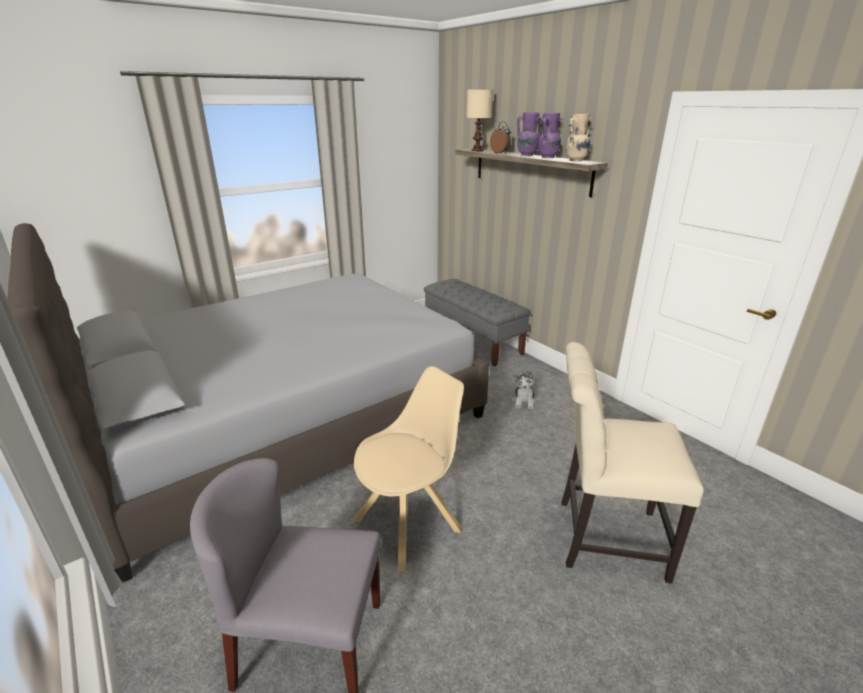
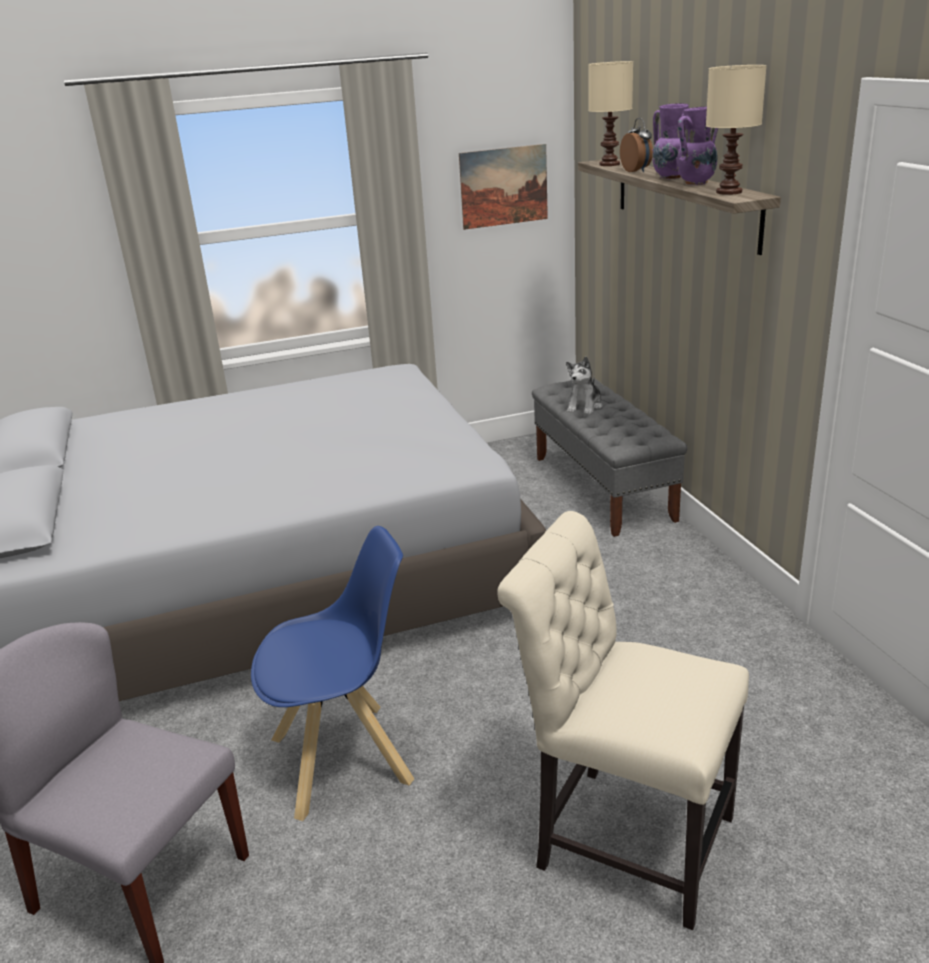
camera: 20 degrees right, 0 degrees up
(402, 165) = (504, 186): none -> picture
(410, 523) = (346, 758): beige chair -> blue chair
(523, 401) = (628, 602): plush toy -> plush toy (585, 406)
(575, 160) = (729, 192): beige vase -> beige table lamp

